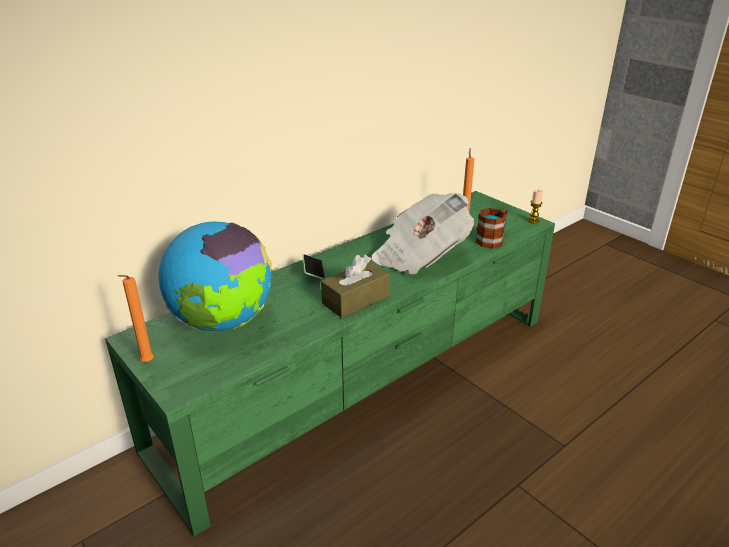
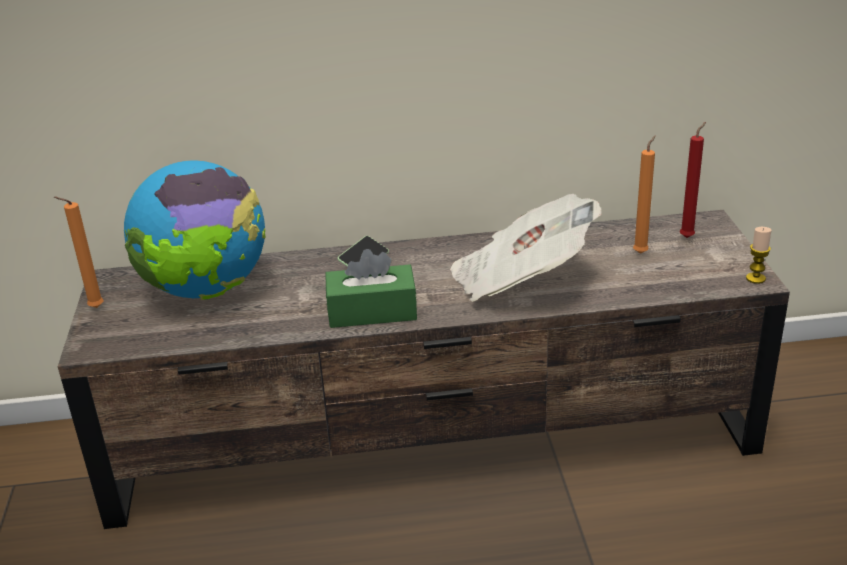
camera: 35 degrees right, 0 degrees up
(355, 300) = (372, 311): brown tissue box -> green tissue box
(365, 378) = (434, 437): green tv stand -> brown tv stand
(477, 208) = (688, 237): none -> red candle
(492, 239) = (653, 287): mug -> none

